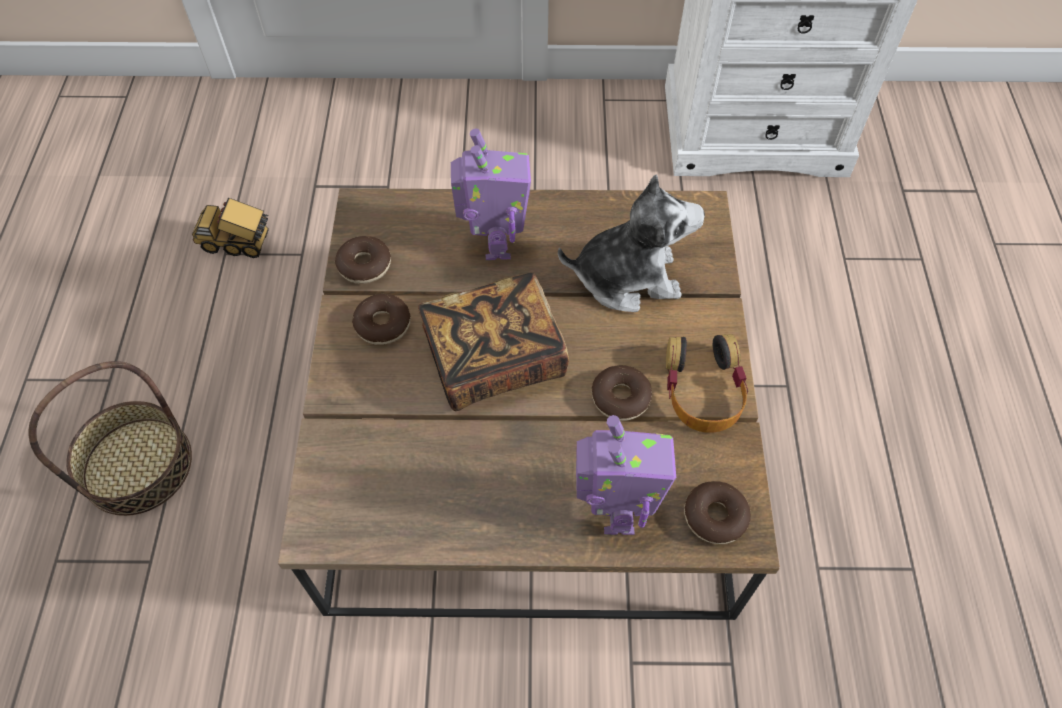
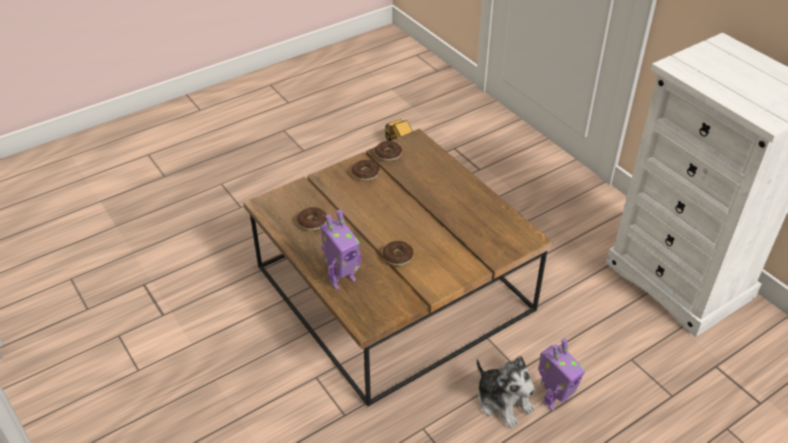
camera: 55 degrees right, 15 degrees down
(137, 466) = (275, 180): basket -> none
(494, 244) = (437, 183): toy robot -> toy robot (553, 399)
(494, 359) = (380, 211): book -> none
(627, 277) = (463, 231): plush toy -> plush toy (503, 401)
(703, 389) = (427, 281): headphones -> none
(715, 517) = (366, 311): donut -> donut (312, 222)

